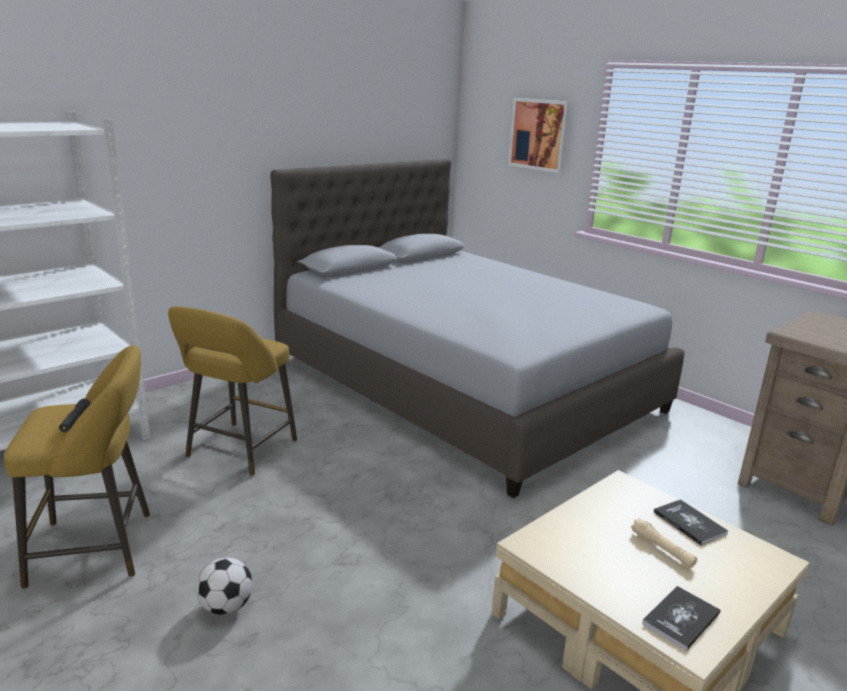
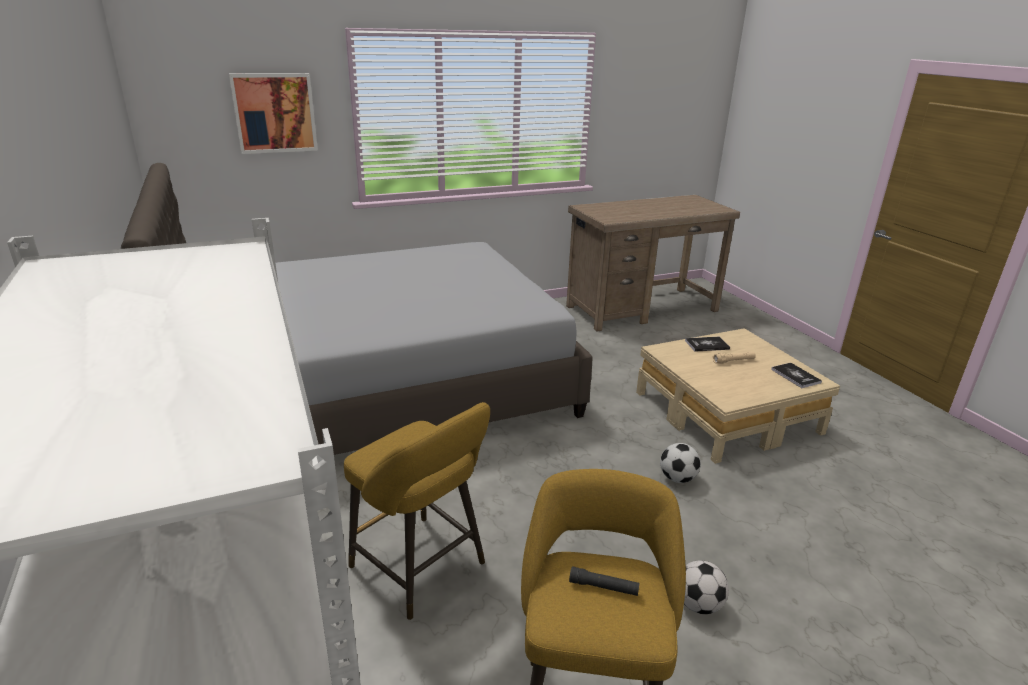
camera: 70 degrees left, 5 degrees up
(436, 580) = (677, 478): none -> football

